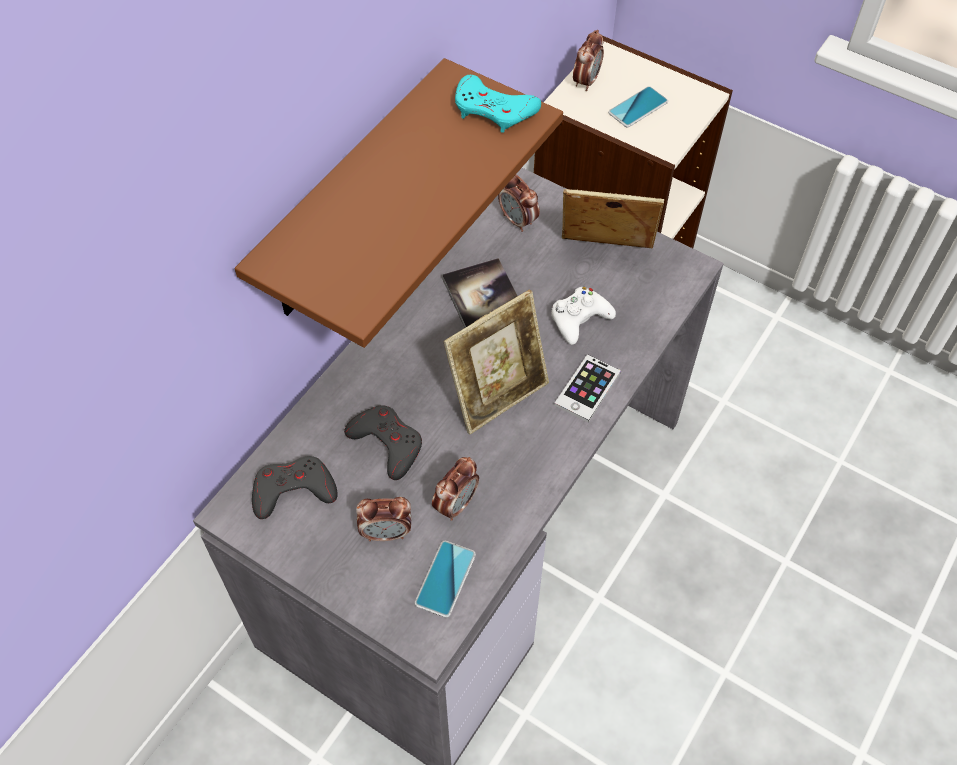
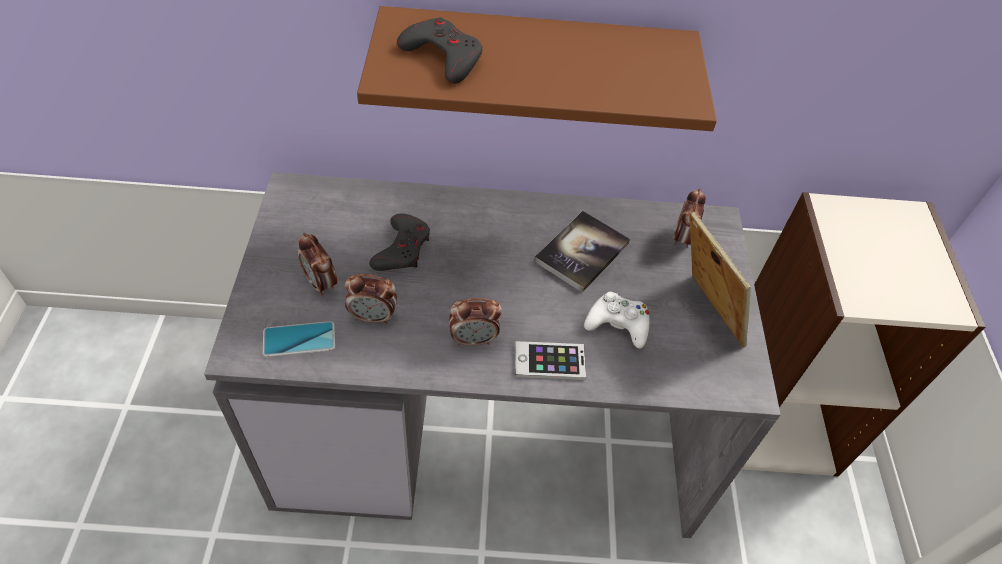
camera: 55 degrees right, 5 degrees down
(293, 490) = (326, 213): grey game controller -> grey game controller (443, 56)
(494, 110) = (670, 78): turquoise game controller -> none
(498, 395) = (497, 299): picture frame -> none
(586, 81) = (867, 212): alarm clock -> alarm clock (474, 339)
(638, 107) = (880, 260): phone -> none

